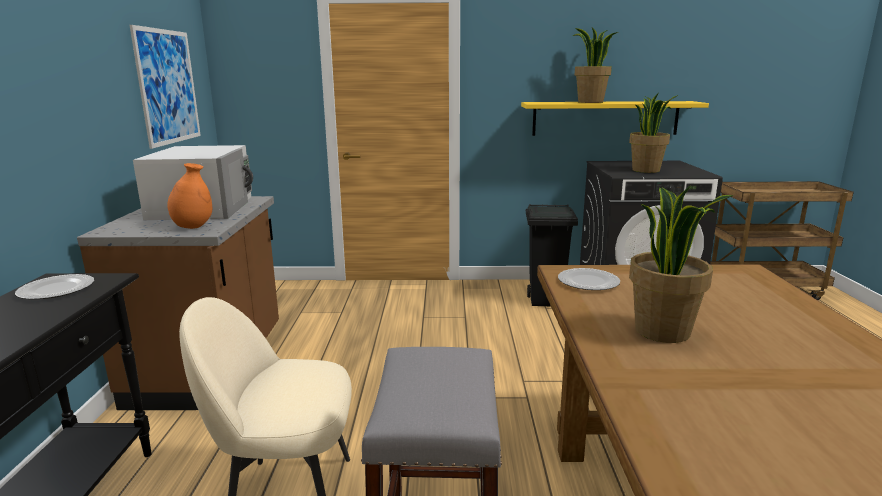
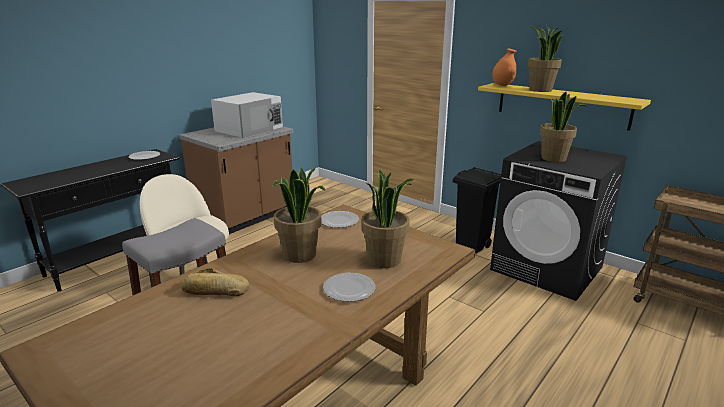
camera: 40 degrees right, 5 degrees up
(168, 87) = (268, 56): picture -> none
(193, 227) = (221, 139): orange vase -> orange vase (502, 85)
(718, 420) = (215, 291): none -> bread
(739, 300) = (385, 260): none -> potted plant
(803, 341) = (349, 288): none -> plate

